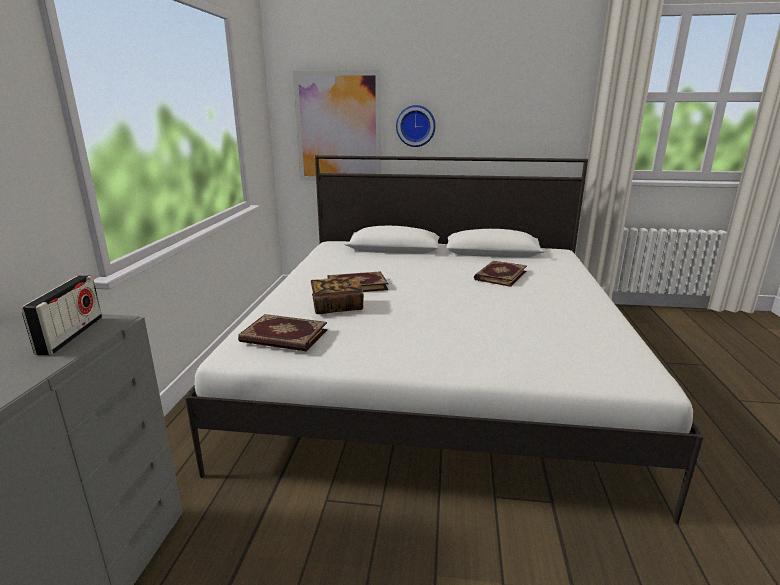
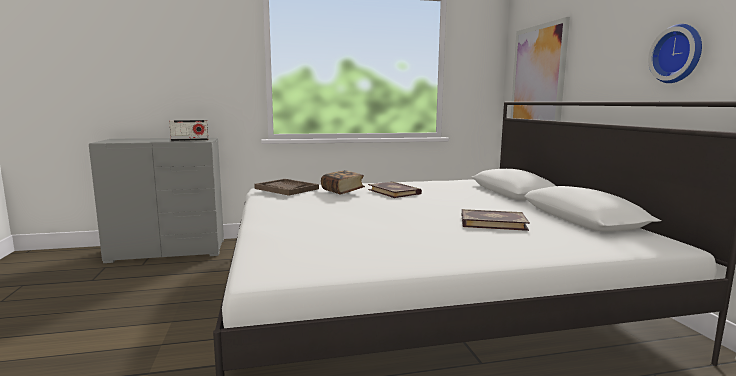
camera: 70 degrees right, 10 degrees down
(283, 336) = (286, 189): book -> brown tray
(416, 126) = (590, 70): wall clock -> wall clock (678, 54)

